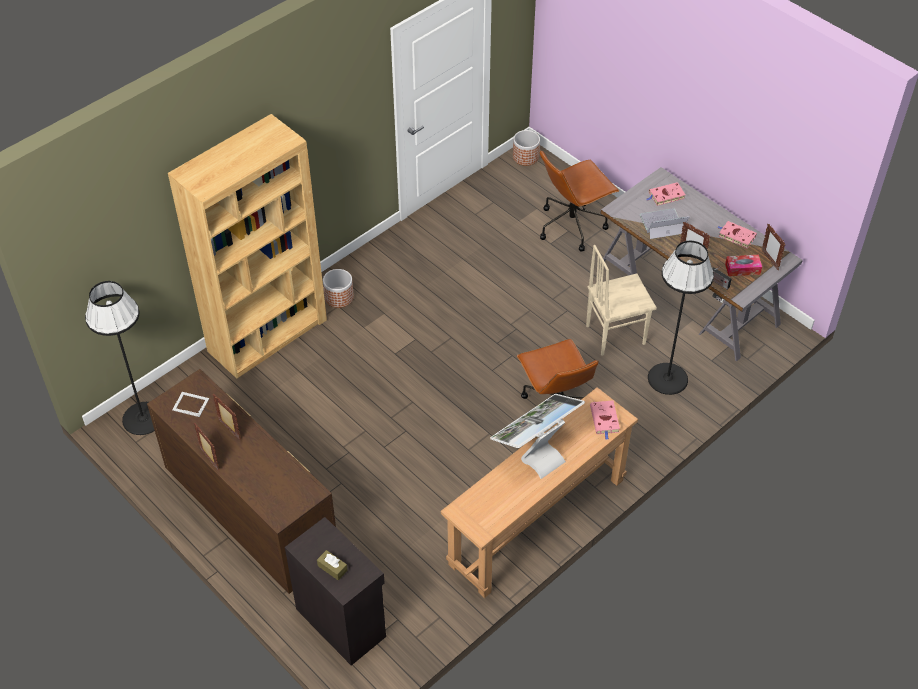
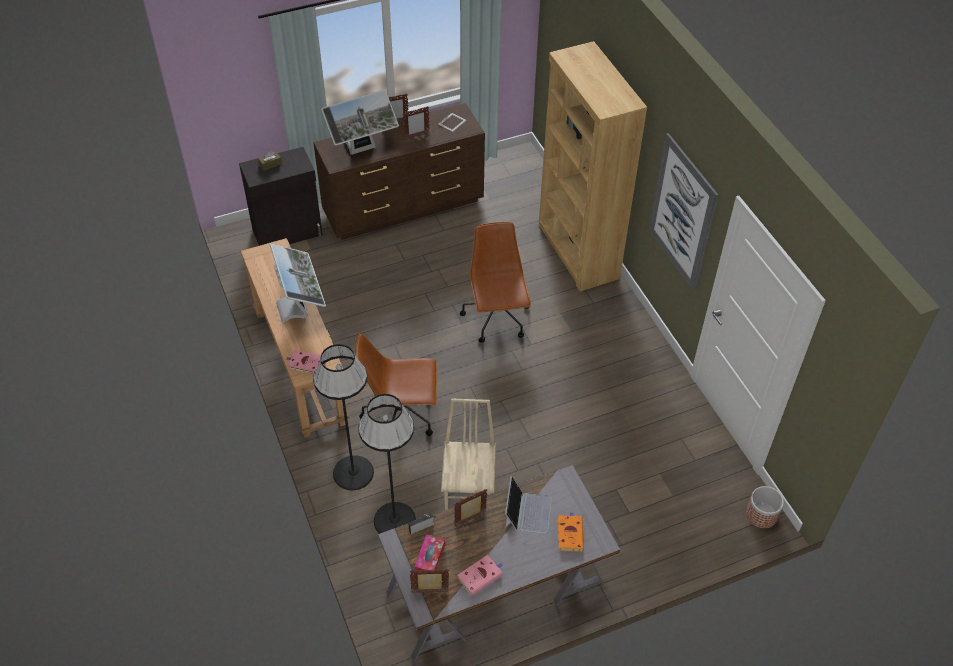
camera: 110 degrees right, 0 degrees up
(143, 418) = (523, 169): black floor lamp -> black floor lamp (353, 473)
(274, 475) = (362, 150): none -> monitor
(339, 297) = (604, 306): planter -> none
(341, 130) = (682, 213): none -> picture
(572, 225) = (636, 519): brown office chair -> brown office chair (497, 319)
(665, 196) = (570, 533): pink book -> orange book

